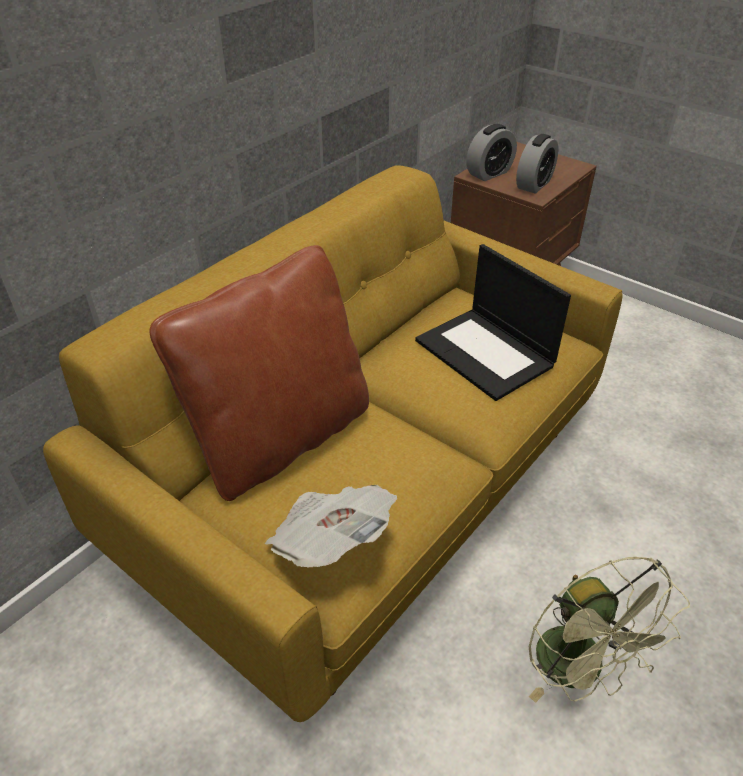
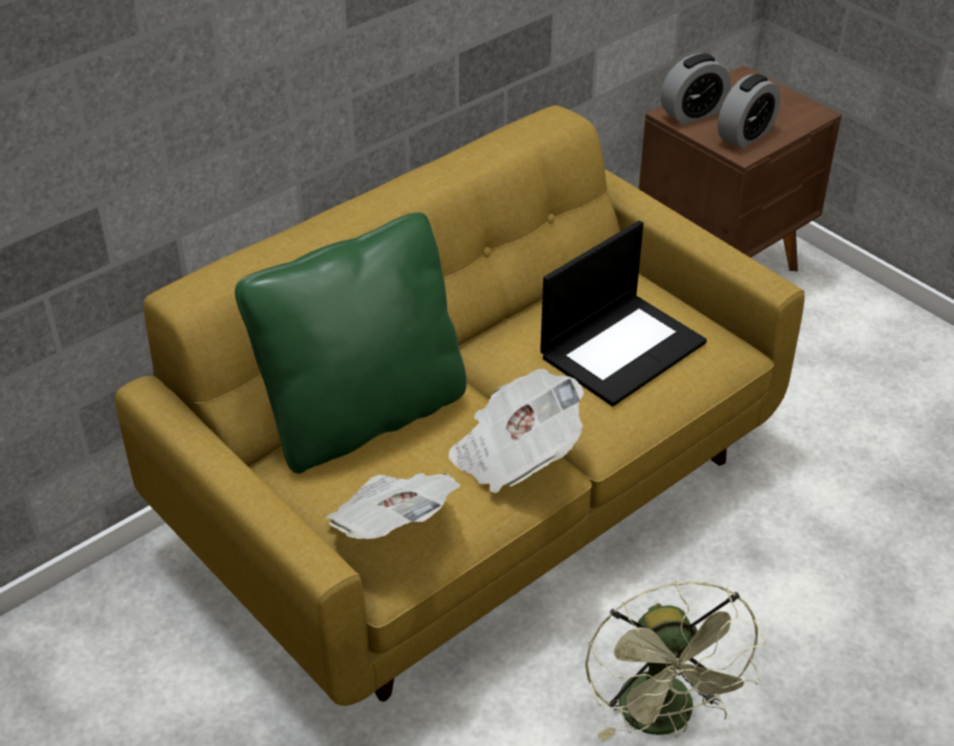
camera: 10 degrees right, 0 degrees up
(281, 438) = (363, 416): brown pillow -> green pillow
(424, 456) = (515, 455): none -> newspaper
(486, 353) = (622, 348): laptop -> laptop turned 105 degrees counterclockwise

